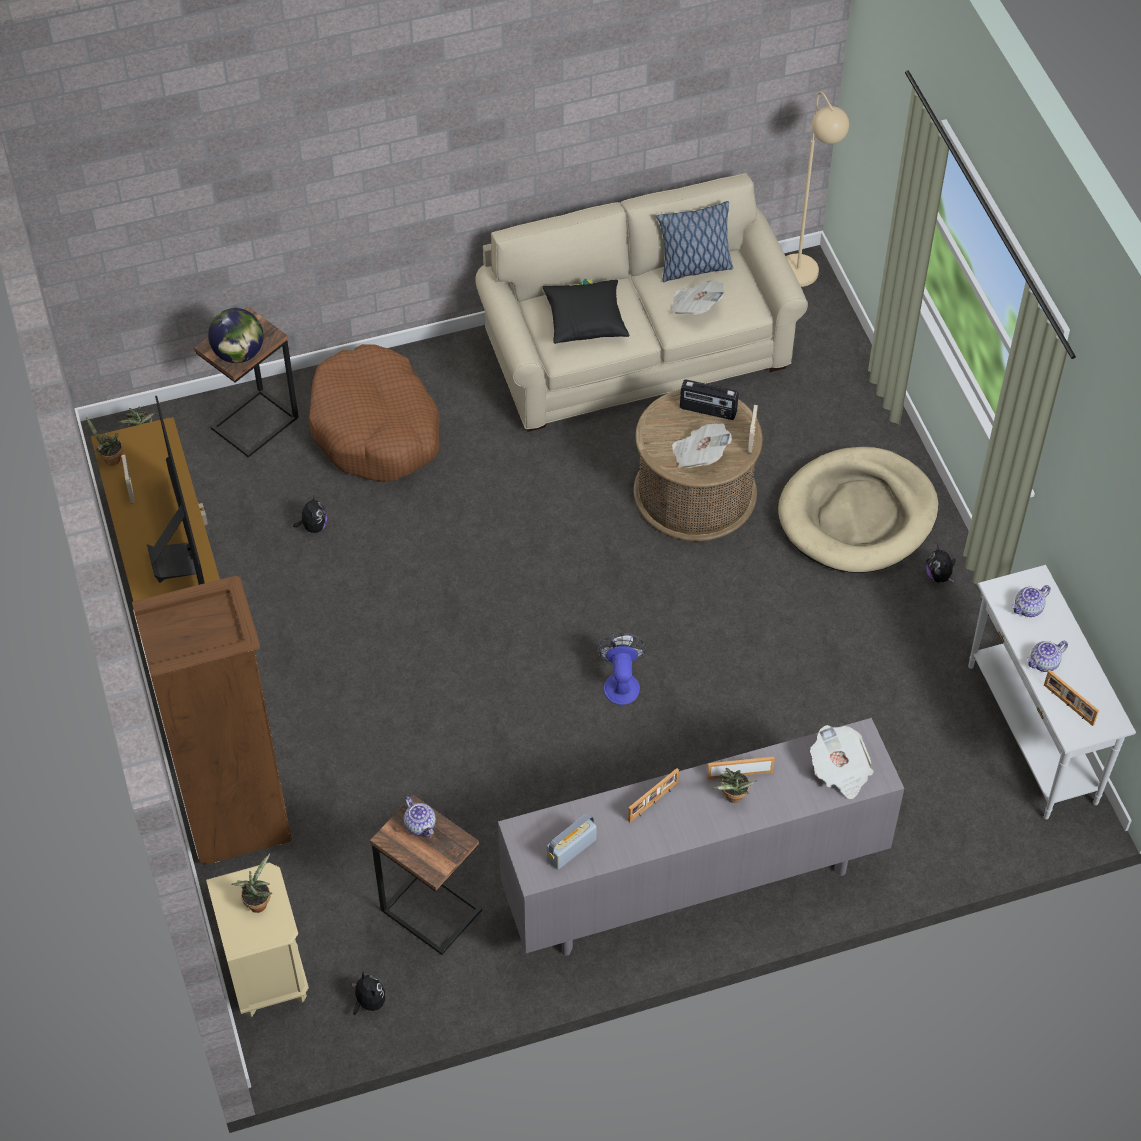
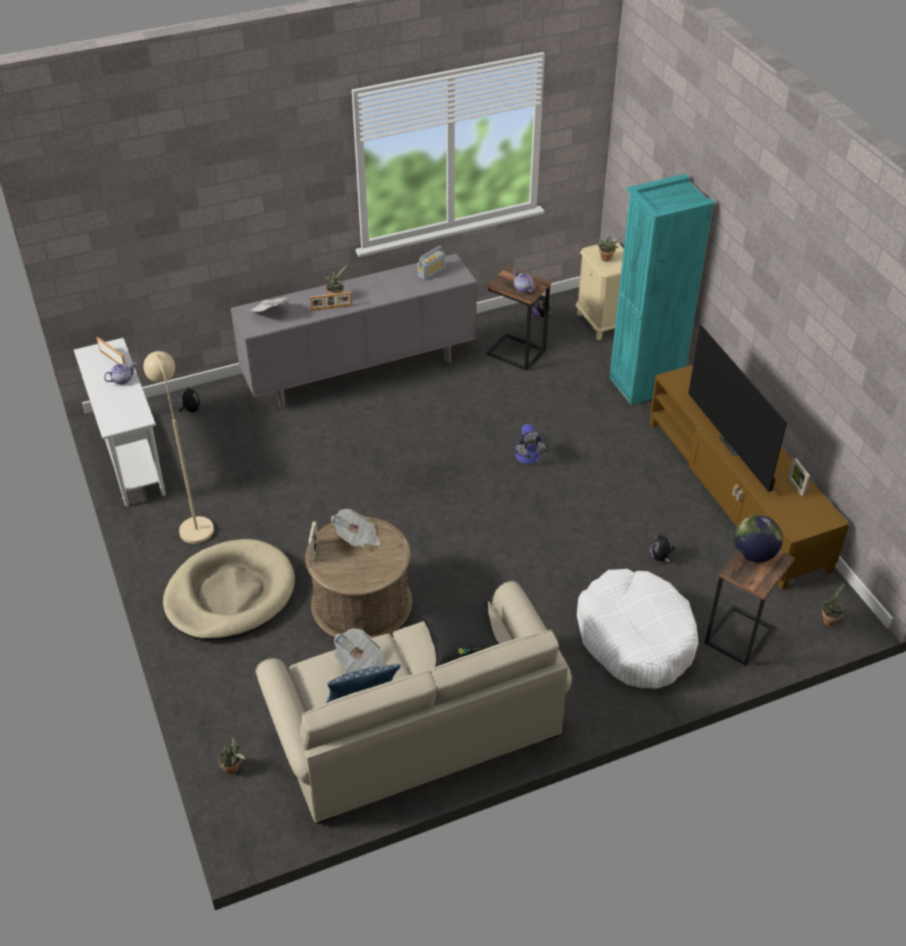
camera: 175 degrees right, 10 degrees down
(110, 459) = (824, 507): potted plant -> potted plant (233, 768)
(238, 821) = (645, 384): brown cabinet -> turquoise cabinet
(376, 428) = (635, 638): brown dog bed -> white dog bed
(621, 682) = (412, 470): fan -> fan (528, 458)
(653, 802) = (384, 293): picture frame -> none
(708, 411) = (350, 573): radio -> none
(802, 281) = (253, 819): beige floor lamp -> beige floor lamp (194, 524)
(939, 576) = (173, 553): plush toy -> plush toy (191, 410)
(1028, 609) = (123, 409): teapot -> none

